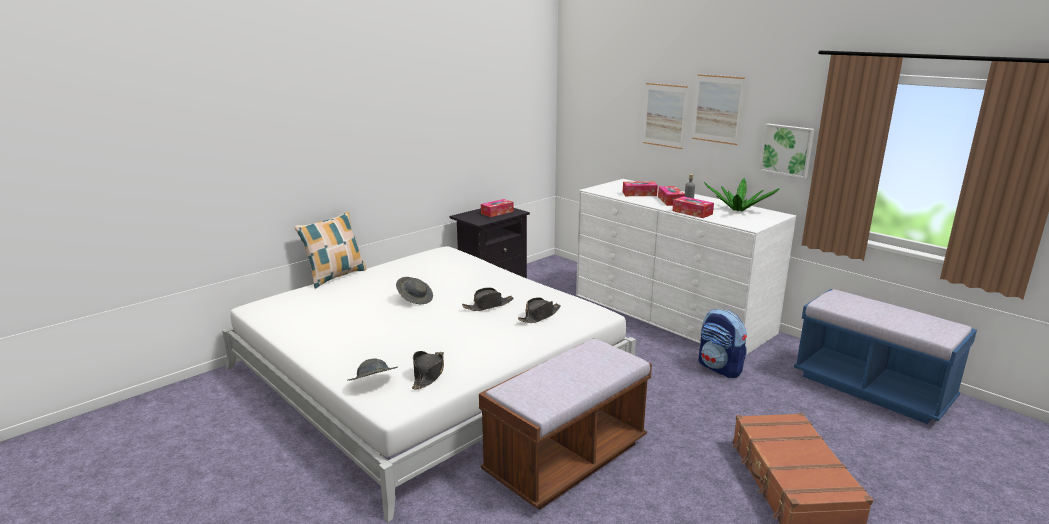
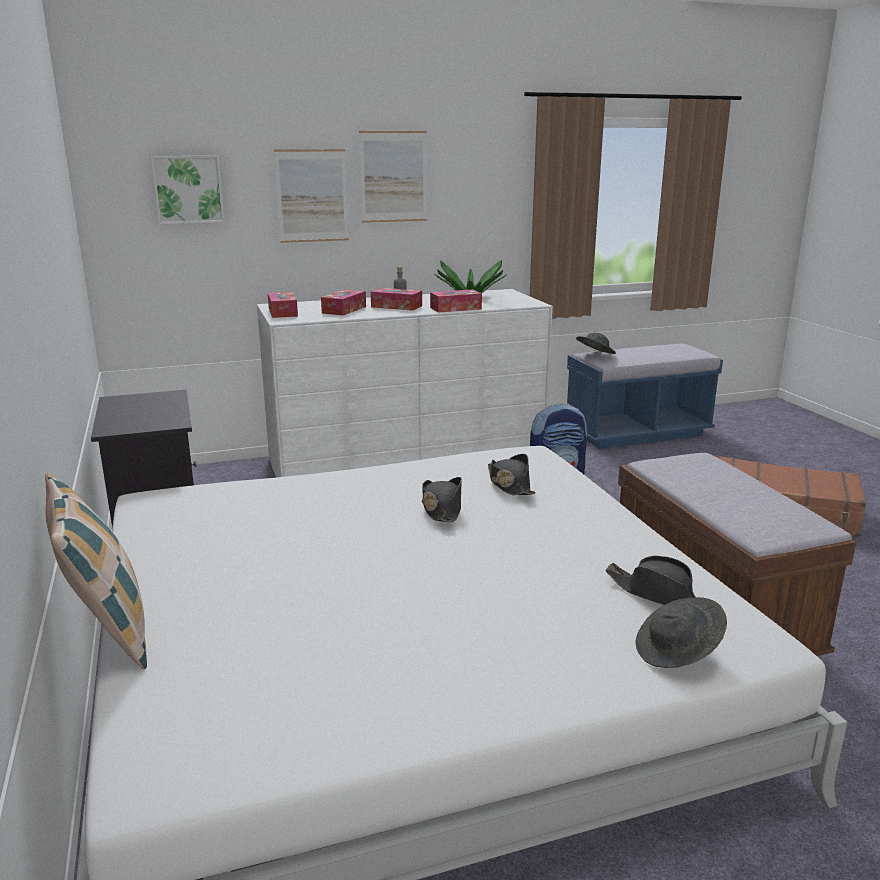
camera: 65 degrees left, 0 degrees up
(415, 299) = (353, 559): grey hat -> grey hat (594, 355)
(497, 212) = (147, 405): tissue box -> tissue box (283, 312)
(787, 150) = (488, 215): picture -> picture (188, 189)

